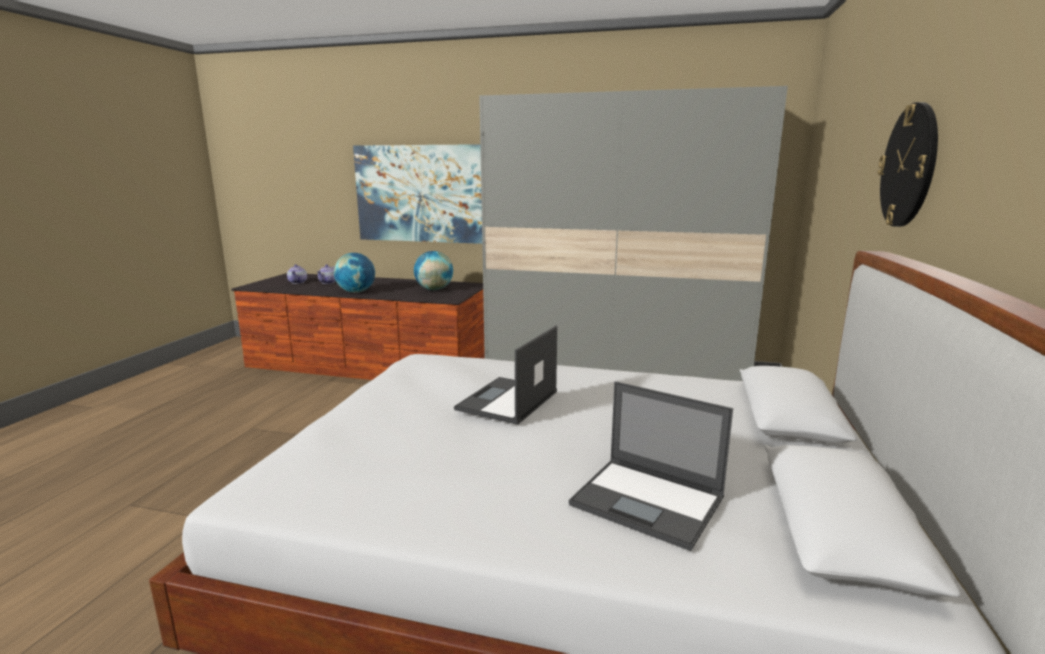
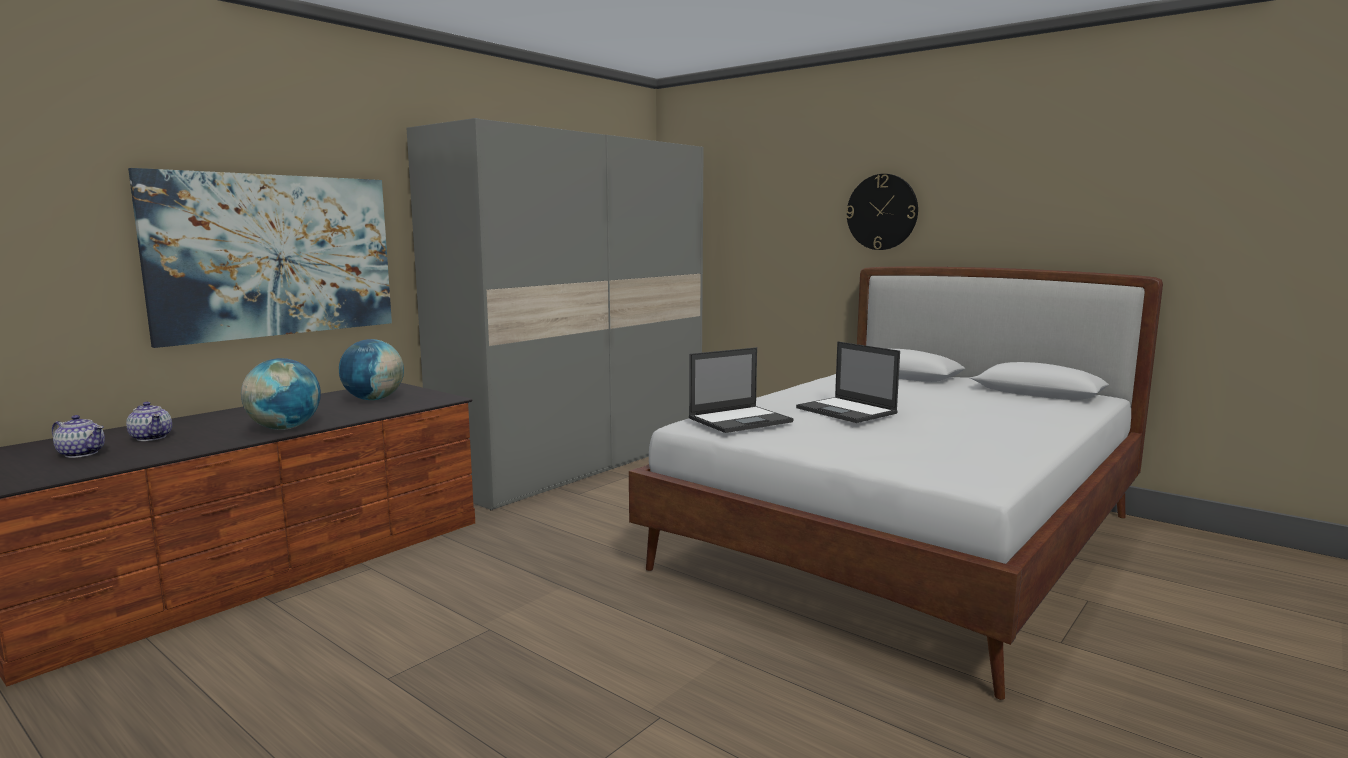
camera: 65 degrees left, 5 degrees down
(649, 502) = (1014, 409): laptop -> laptop (741, 420)

